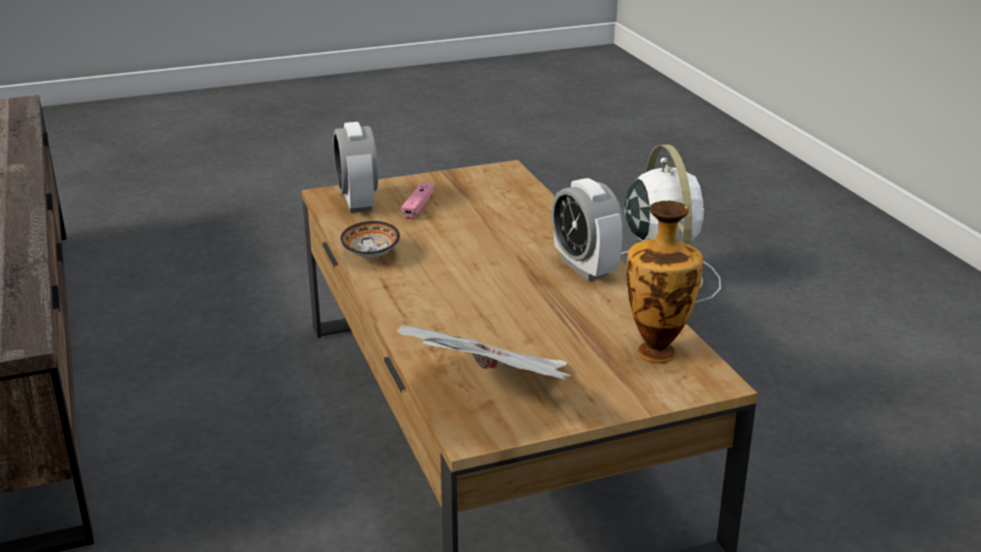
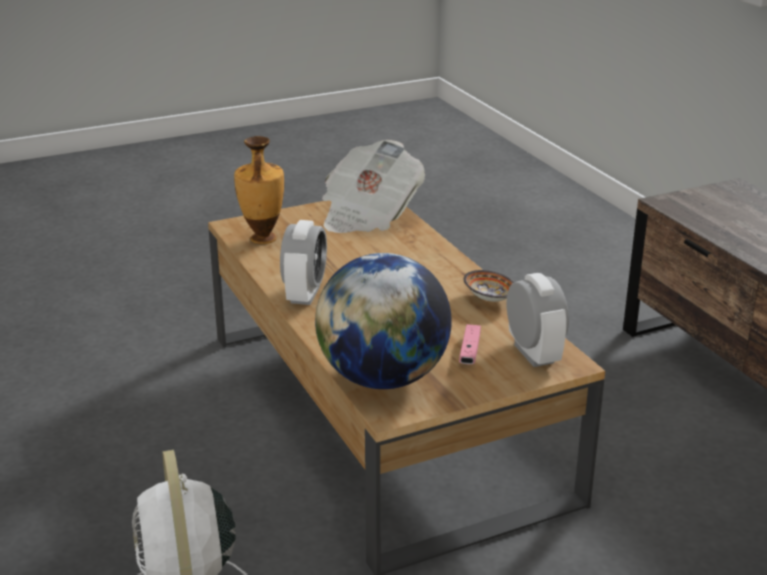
camera: 175 degrees right, 0 degrees up
(506, 190) = (383, 378): none -> globe
(585, 268) = (305, 294): alarm clock -> alarm clock turned 45 degrees clockwise

